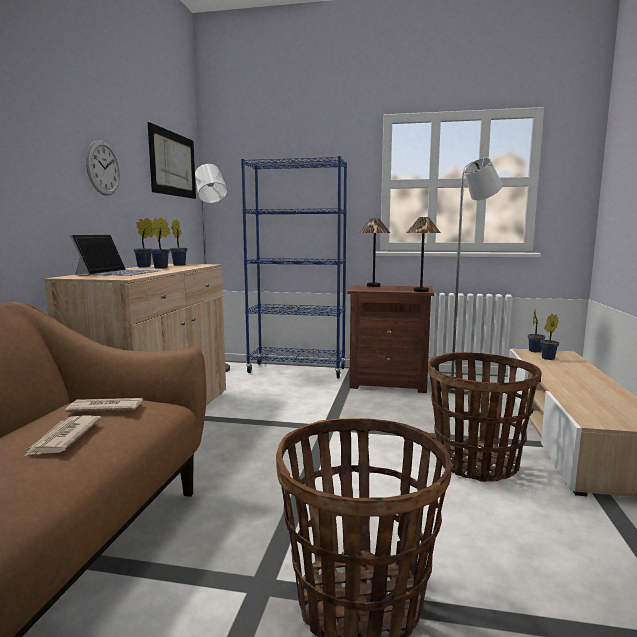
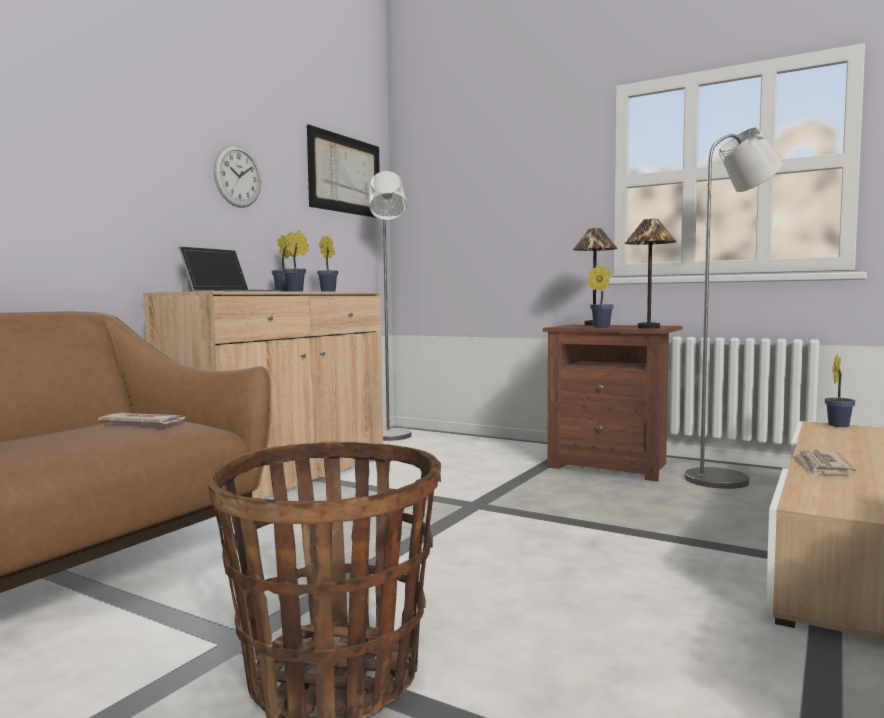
camera: 20 degrees right, 5 degrees down
(63, 438) = (68, 439): newspaper -> newspaper (822, 466)
(297, 370) = (495, 444): blue bookcase -> none
(477, 463) = (649, 567): basket -> none
(546, 358) = (846, 434): potted plant -> potted plant (599, 327)

